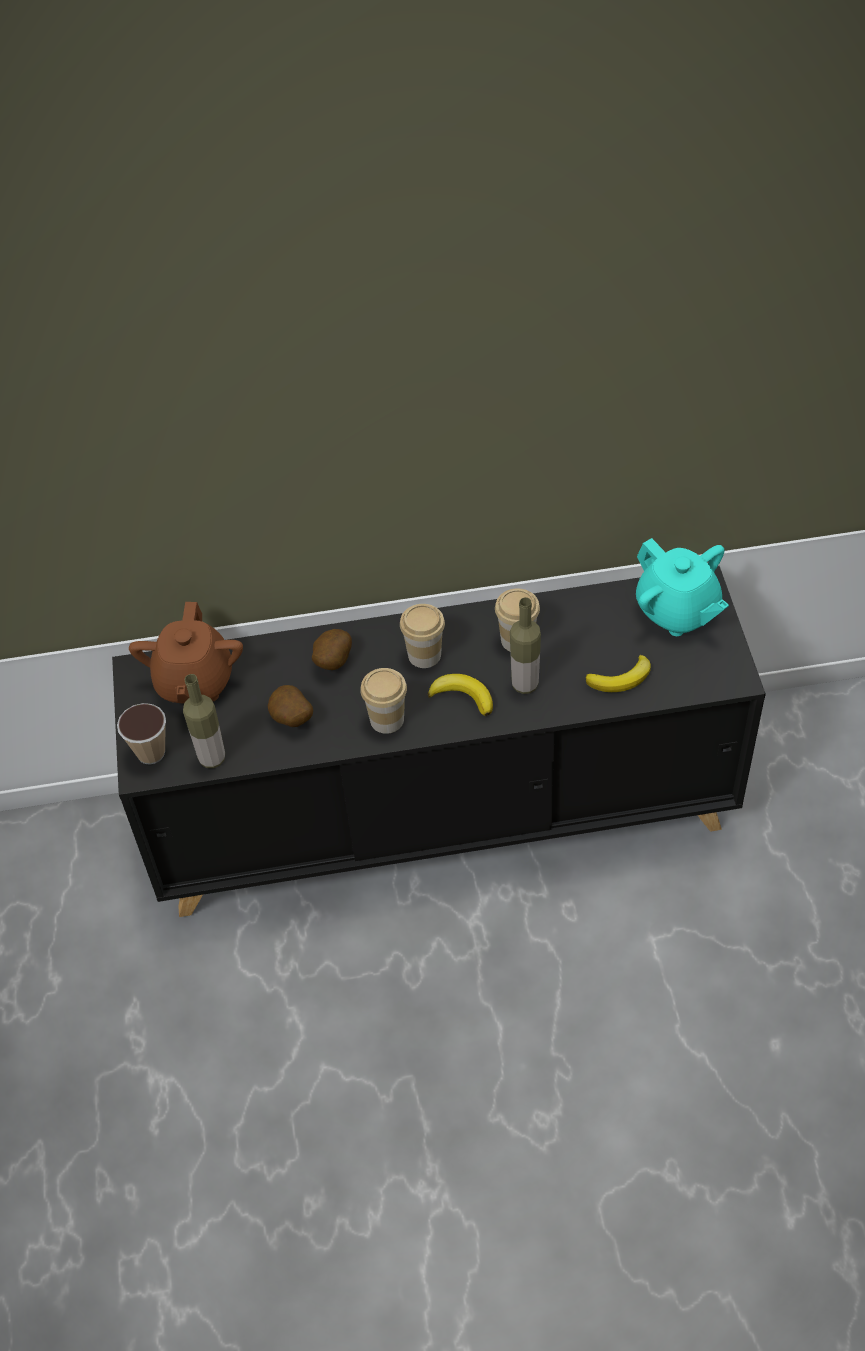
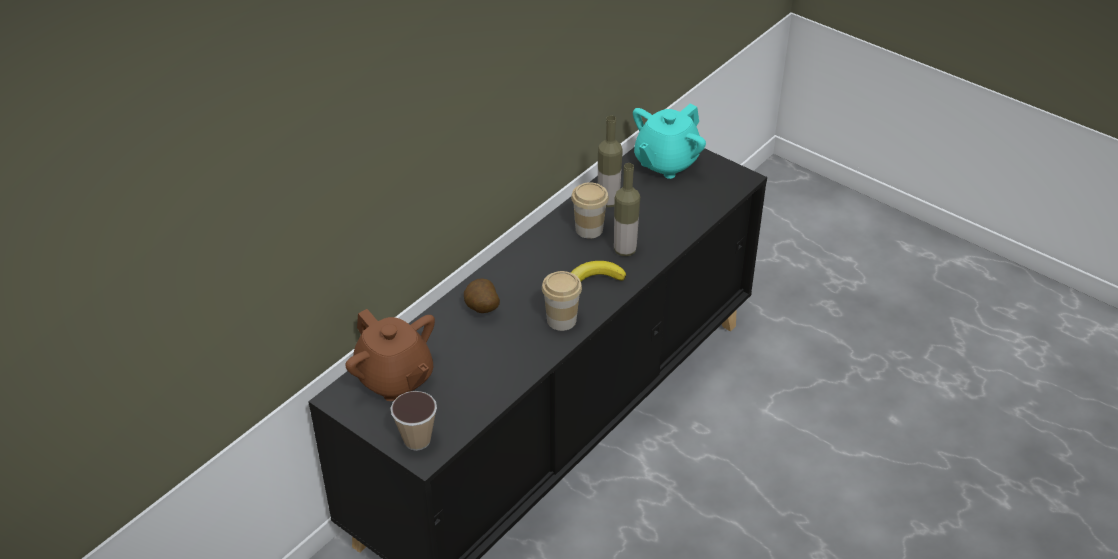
camera: 45 degrees left, 10 degrees down
(212, 758) = (468, 415): bottle -> bottle (608, 202)
(291, 720) = (496, 359): potato -> none
(424, 655) = (540, 270): cup -> none
(621, 679) = (678, 214): banana -> none
(677, 611) = (666, 162): turquoise teapot -> turquoise teapot turned 120 degrees clockwise

